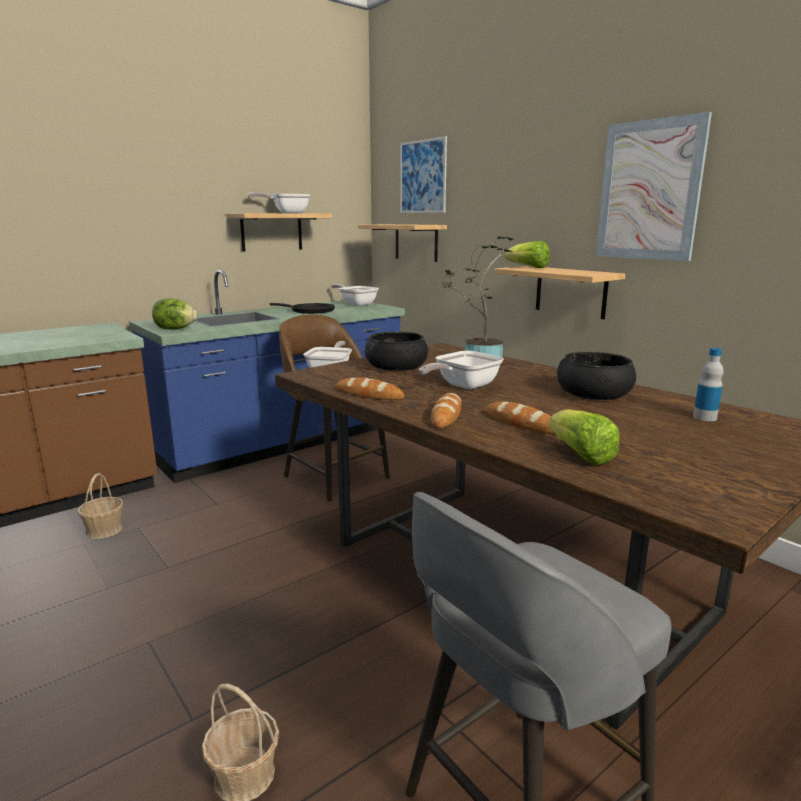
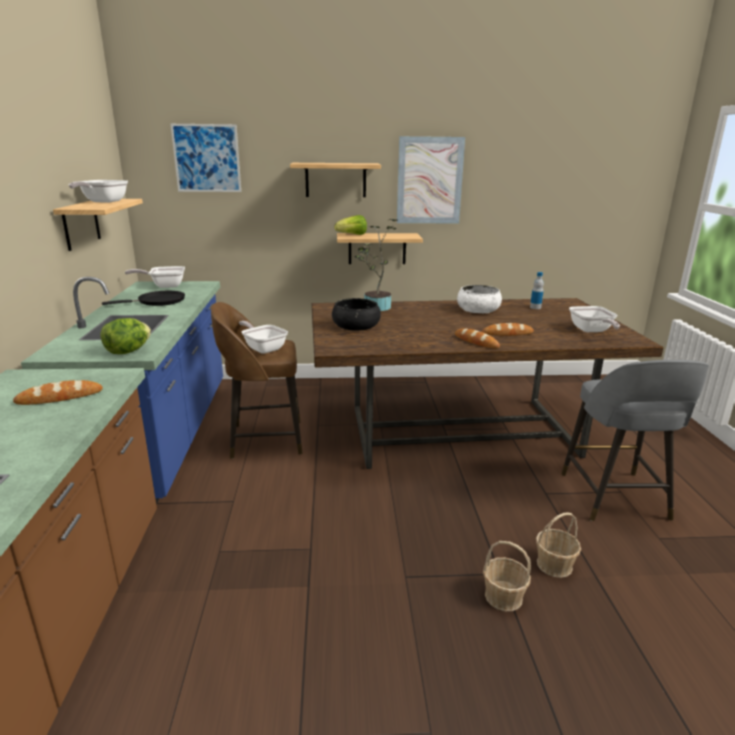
camera: 55 degrees left, 5 degrees up
(104, 530) = (195, 572): basket -> basket (503, 596)
(369, 394) = (411, 346): bread -> bread (60, 397)
(416, 242) = (203, 219): shelf -> shelf (335, 180)
(463, 386) = (426, 325): frying pan -> frying pan (591, 331)
(580, 455) = (561, 337): lettuce -> none
(594, 394) = (478, 310): black bowl -> white bowl

